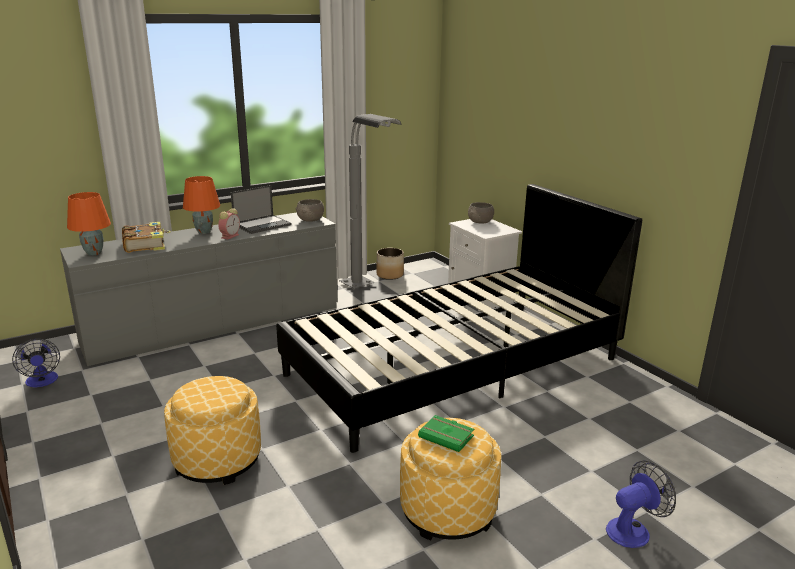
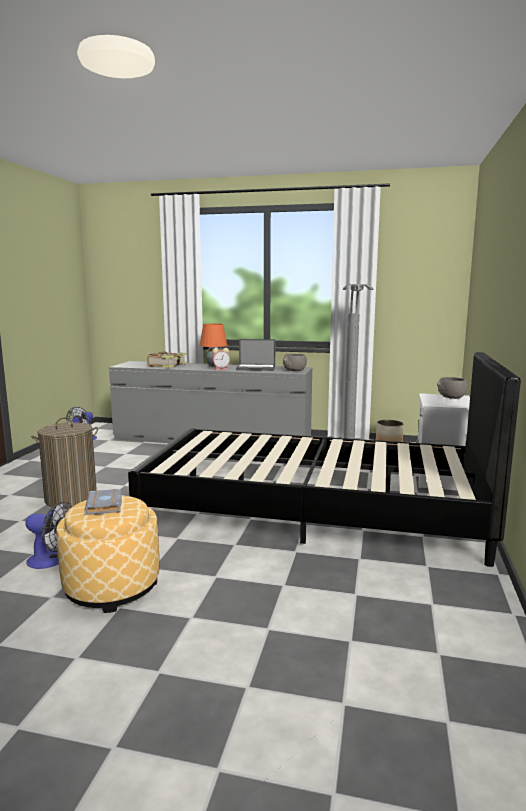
camera: 45 degrees right, 10 degrees down
(93, 253) = (135, 364): orange table lamp -> none
(217, 459) = (71, 499): ottoman -> laundry basket
(447, 436) = (105, 505): green book -> grey book
(633, 529) = (203, 690): fan -> fan (52, 561)

